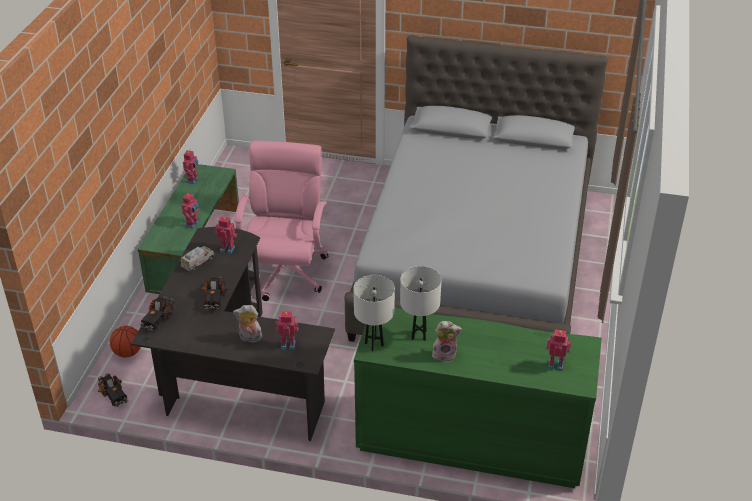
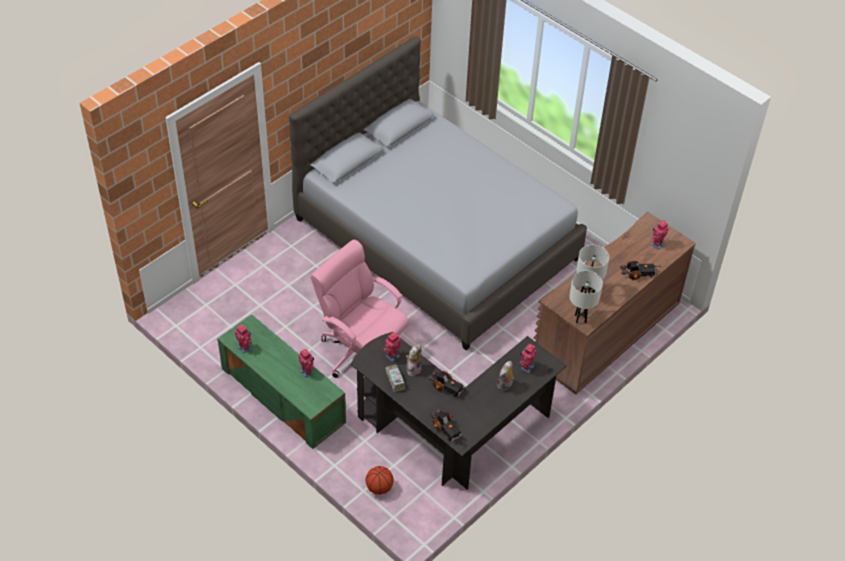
camera: 60 degrees left, 10 degrees up
(113, 395) = (422, 514): toy truck -> toy truck (638, 274)
(445, 354) = (613, 289): plush toy -> plush toy (413, 368)
(470, 441) = (605, 334): green dresser -> brown dresser

